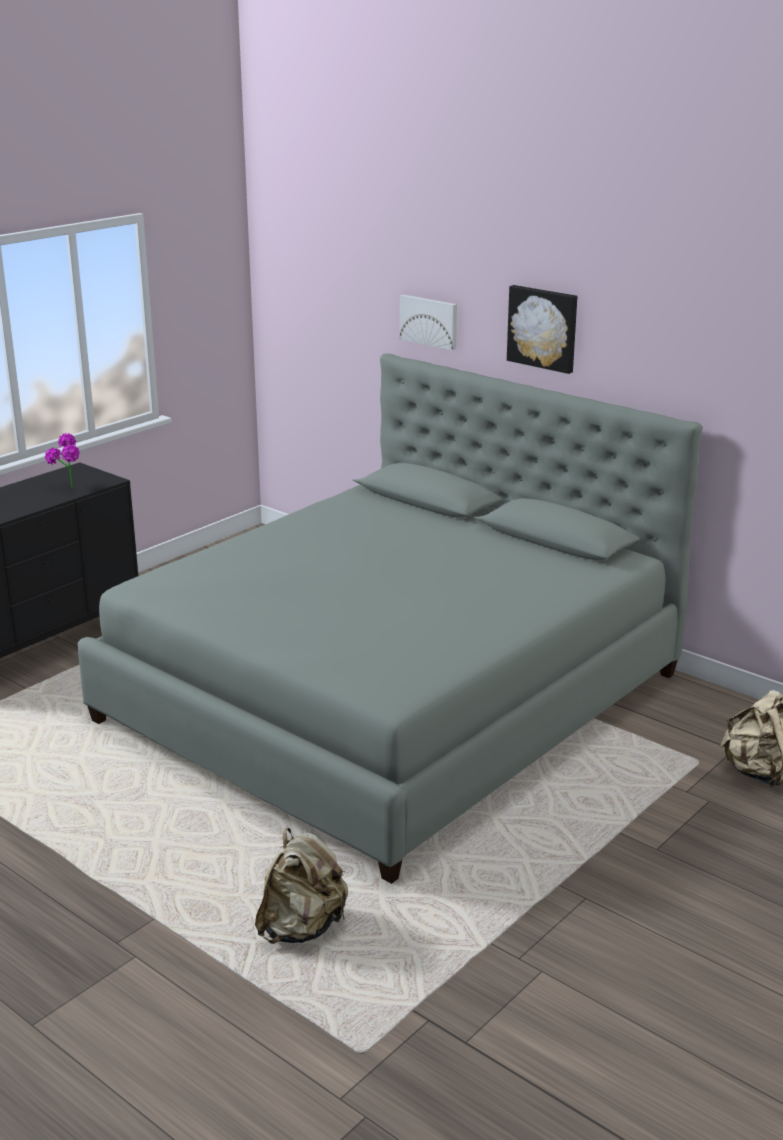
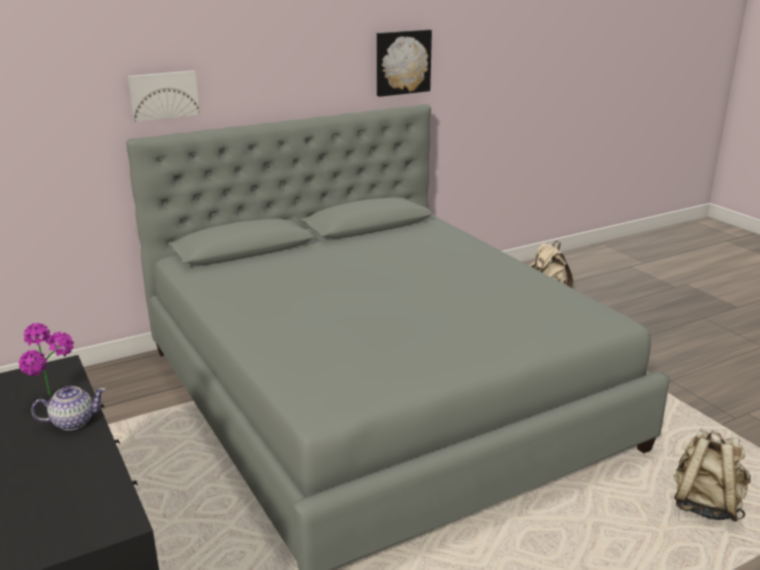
camera: 70 degrees left, 0 degrees up
(41, 500) = (72, 422): none -> teapot
(543, 328) = (285, 69): picture -> picture (402, 62)

